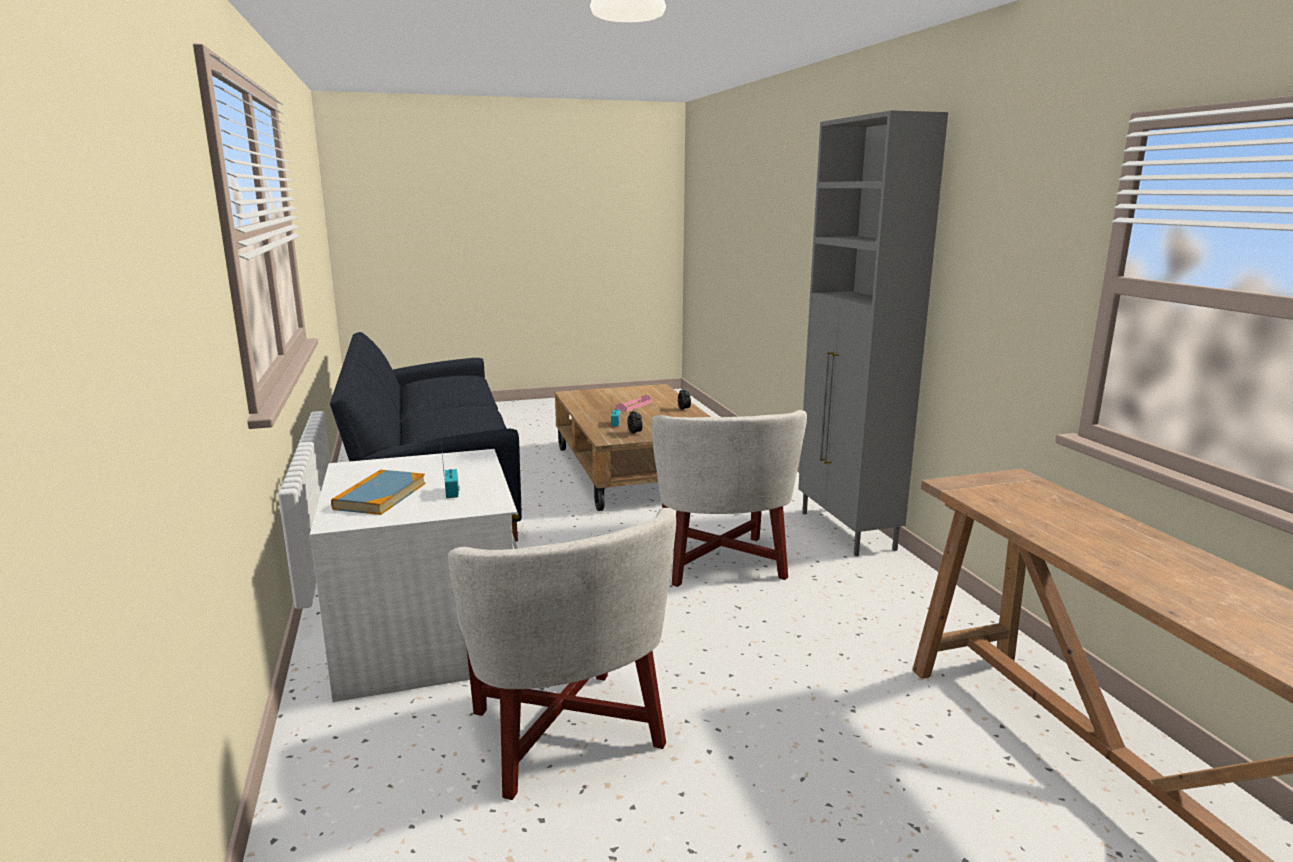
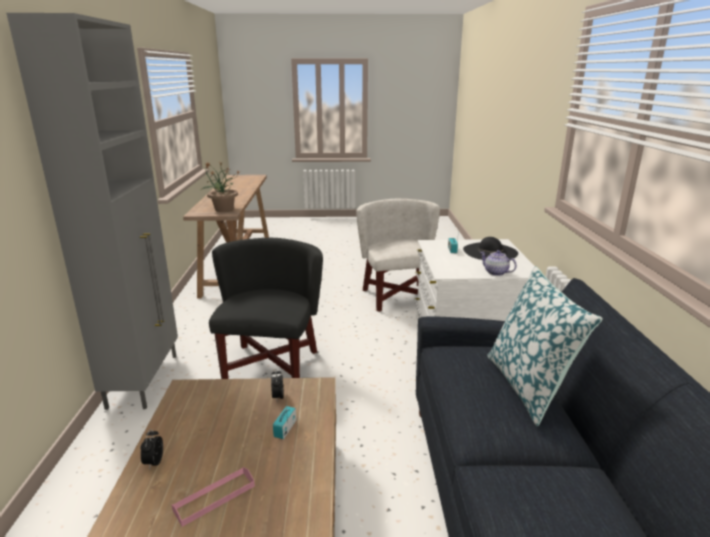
camera: 165 degrees left, 5 degrees up
(380, 496) = (490, 252): book -> black hat
(400, 462) = (495, 272): none -> teapot
(430, 419) = (529, 386): none -> pillow
(720, 562) = (270, 365): white armchair -> black armchair
(992, 493) = (223, 209): none -> potted plant

